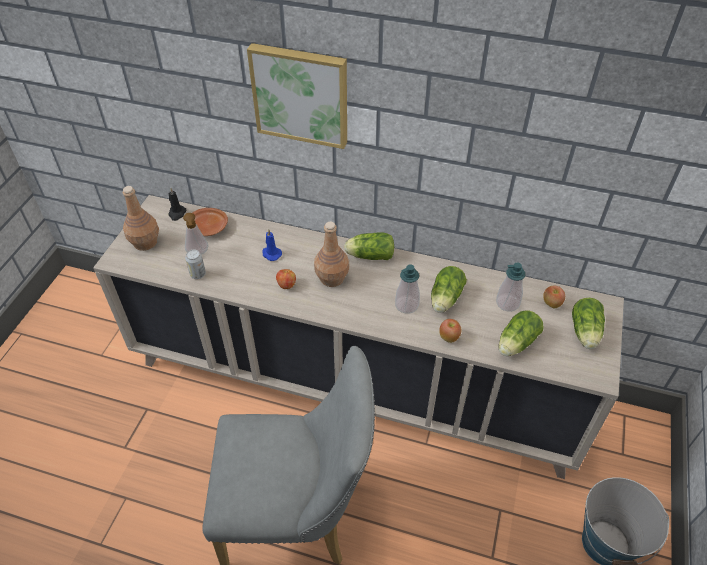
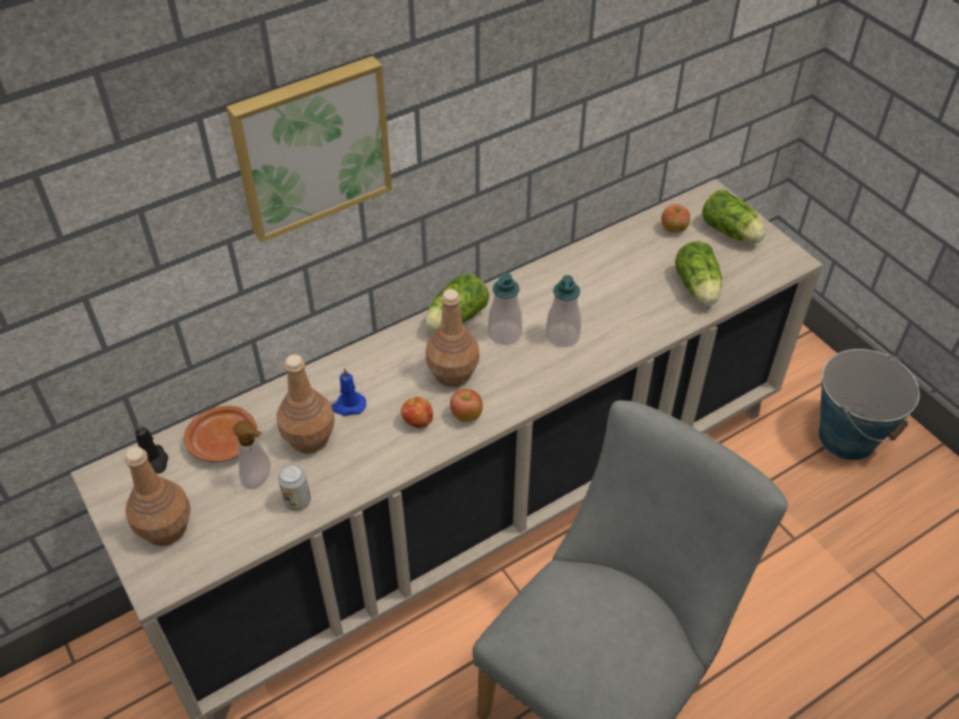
camera: 50 degrees left, 0 degrees up
(238, 254) = (310, 438): none -> brown bottle
(445, 299) = (586, 301): lettuce -> none
(449, 337) = (641, 332): apple -> apple (466, 416)
(507, 303) = (641, 259): soap dispenser -> soap dispenser (504, 334)

